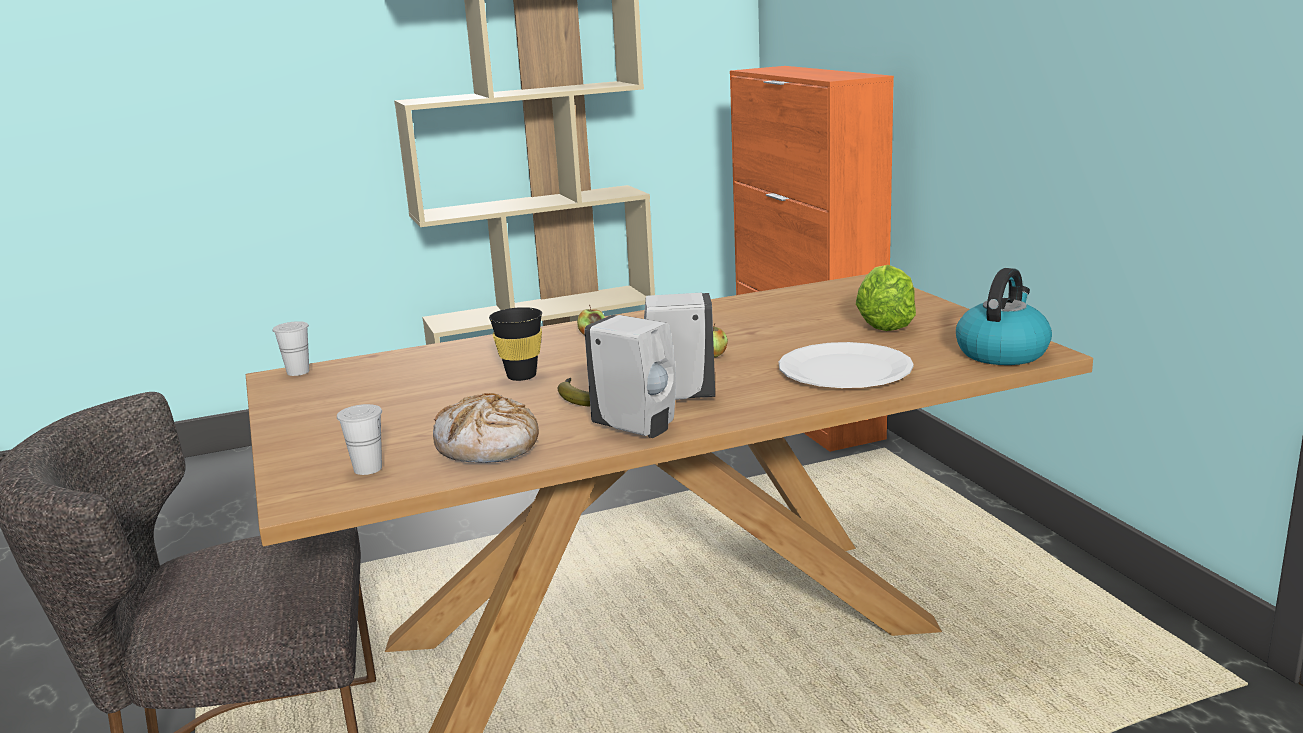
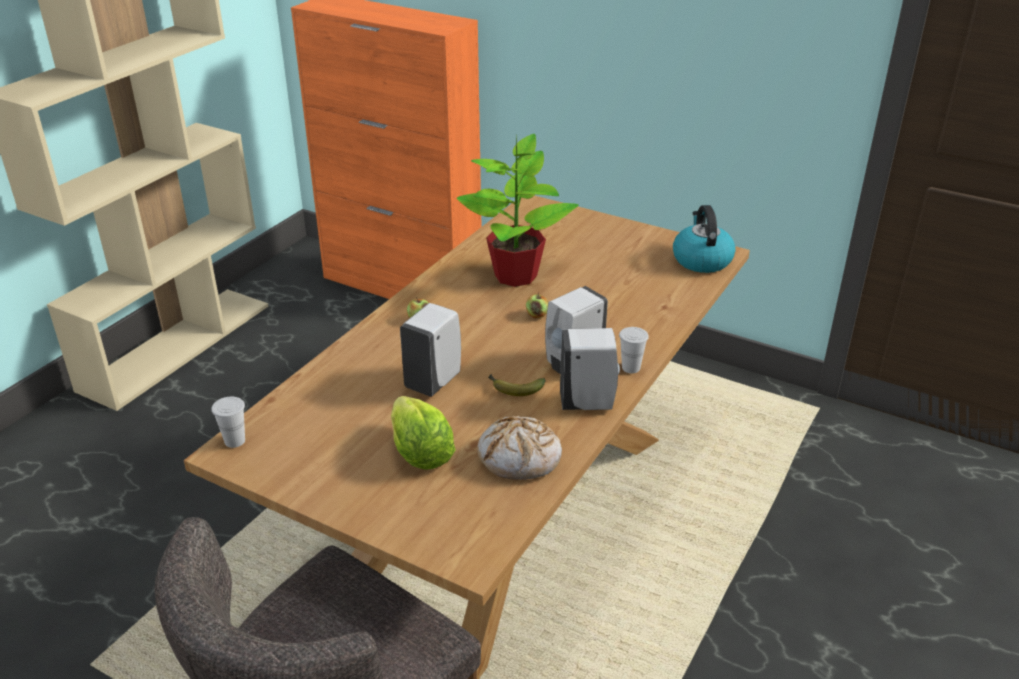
camera: 40 degrees left, 15 degrees up
(368, 469) = (469, 512): white cup -> white cup (631, 368)
(521, 376) = (434, 381): black cup -> white soap dispenser
(748, 324) = (516, 275): none -> potted plant
(844, 370) = (636, 304): white plate -> none
(885, 324) = (602, 249): lettuce -> lettuce (420, 452)

